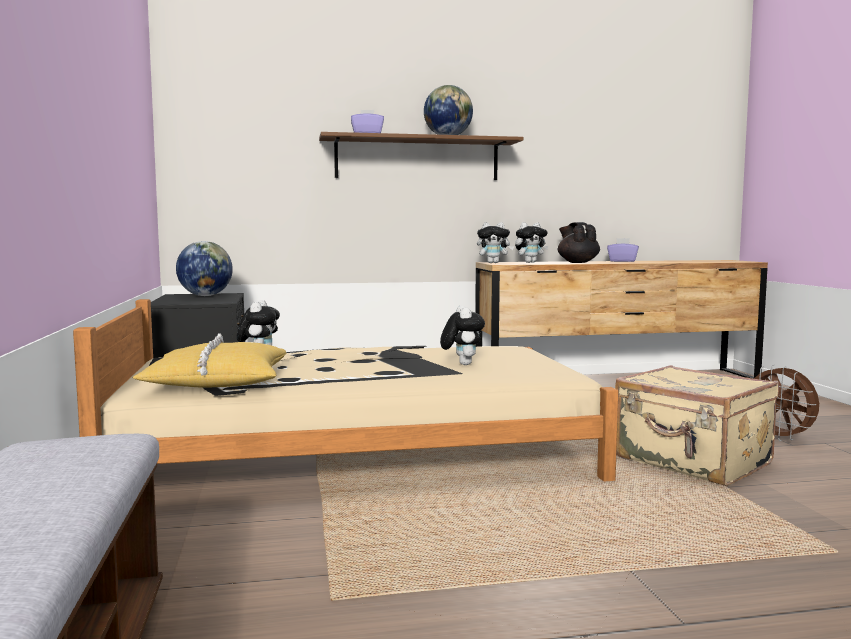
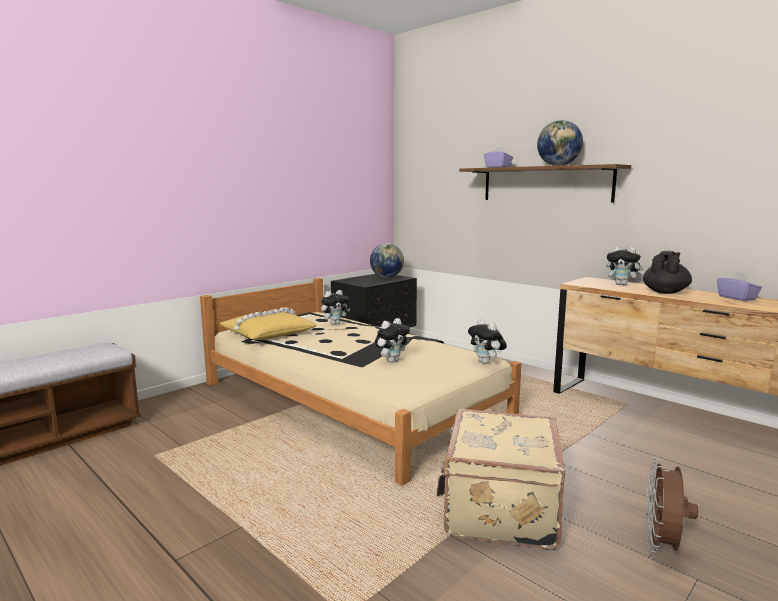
camera: 55 degrees right, 5 degrees up
(494, 263) = (583, 280): plush toy -> plush toy (486, 362)

